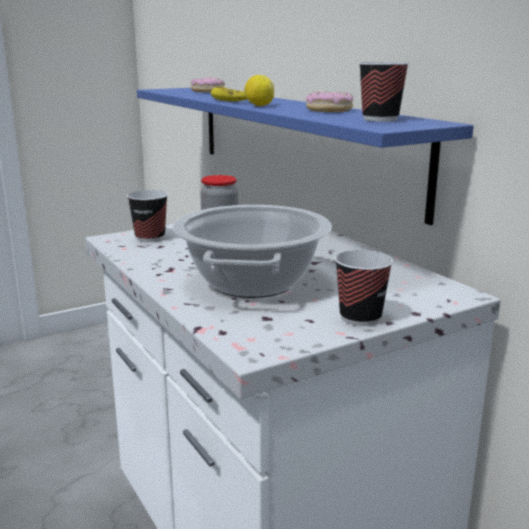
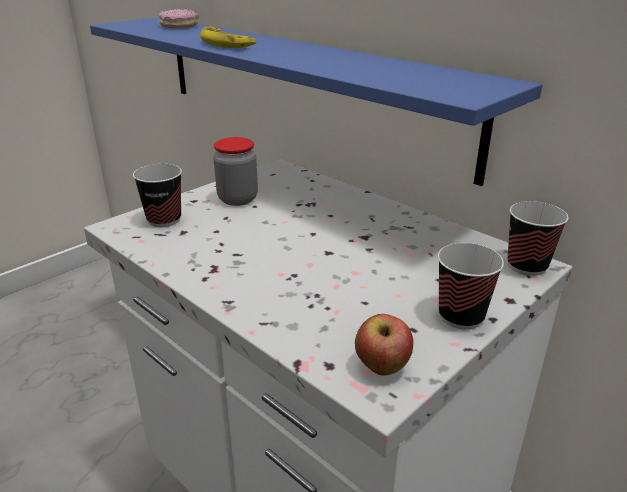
camera: 15 degrees left, 10 degrees up
(253, 283) = (319, 278): cooking pot -> none
(259, 105) = (272, 56): lemon -> none
(265, 338) = (382, 368): none -> apple
(329, 110) = (360, 61): donut -> none
(380, 119) = (438, 79): cup -> cup (527, 266)

